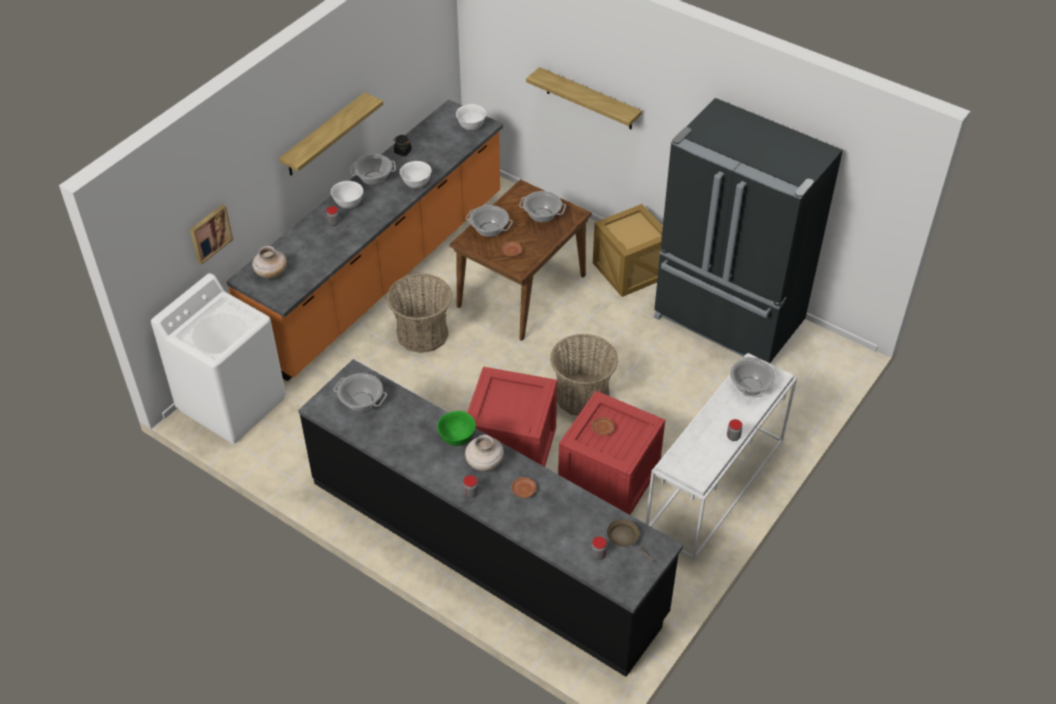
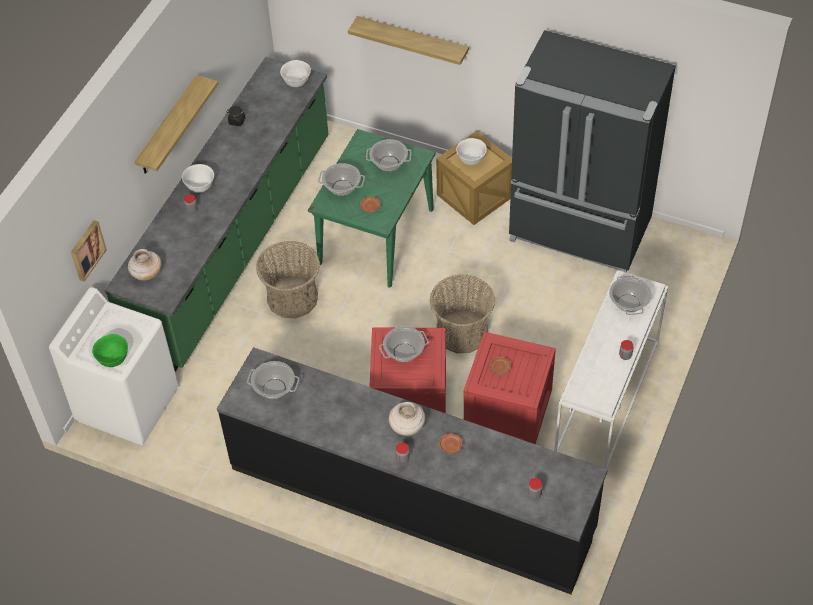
camera: 10 degrees left, 5 degrees up
(373, 178) = (216, 155): cooking pot -> cooking pot (404, 352)
(381, 273) = (234, 243): orange counter -> green counter
(416, 184) = (260, 154): white bowl -> white bowl (471, 160)
(457, 438) = (374, 407): green bowl -> green bowl (113, 359)
(521, 291) = (376, 236): brown dining table -> green dining table
(625, 538) = (554, 473): brown frying pan -> none

